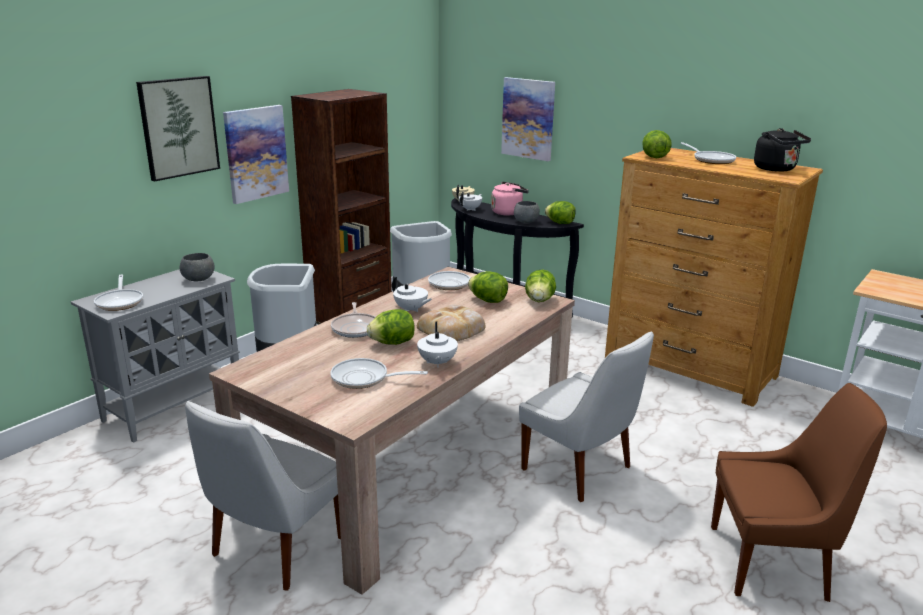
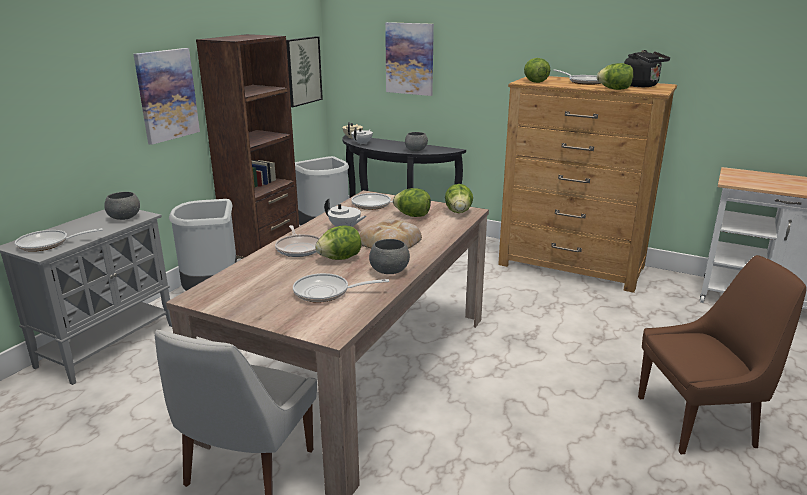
camera: 10 degrees left, 0 degrees up
(120, 302) = (48, 244): frying pan -> frying pan turned 105 degrees clockwise
(178, 127) = (91, 68): picture -> picture (302, 71)
(437, 363) = (389, 272): white teapot -> grey bowl
(508, 212) = (397, 144): pink kettle -> none
(560, 223) = (446, 150): lettuce -> lettuce (614, 89)
(580, 470) = (510, 361): white chair -> none

